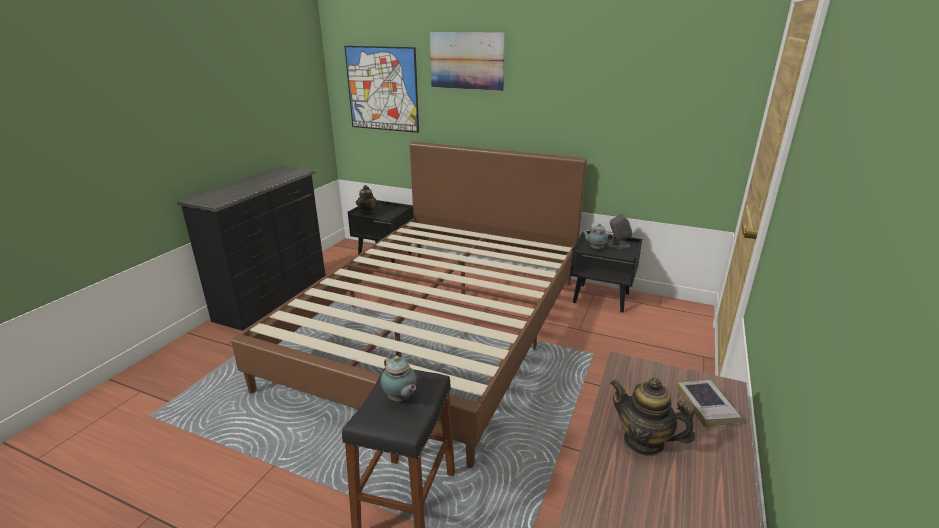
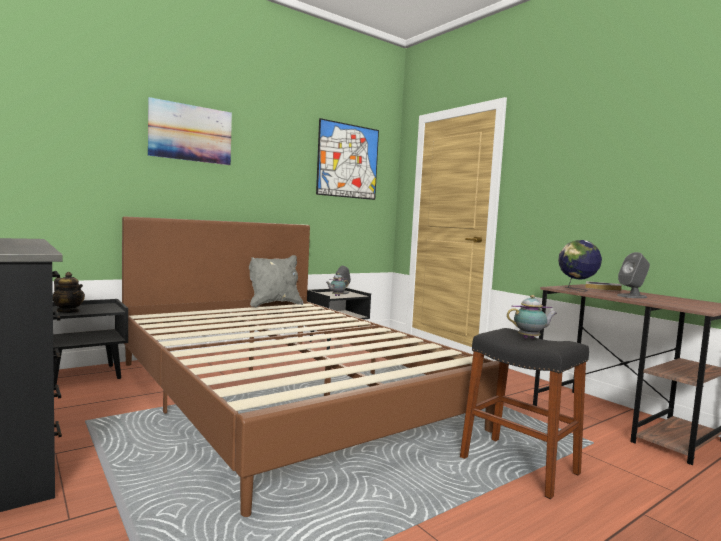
camera: 60 degrees left, 20 degrees down
(382, 89) = (70, 152): picture -> picture (348, 161)
(533, 239) = (274, 304): none -> grey pillow
(628, 383) = (576, 290): none -> globe
(644, 441) = (632, 296): teapot -> grey speaker

